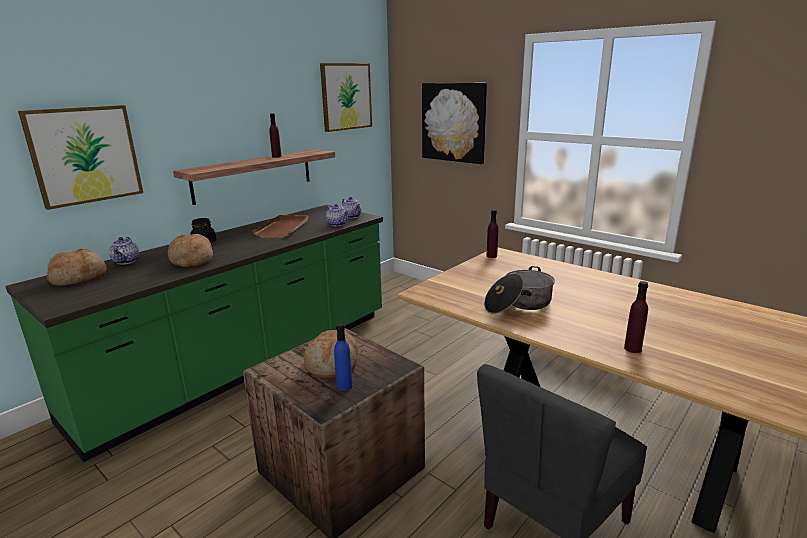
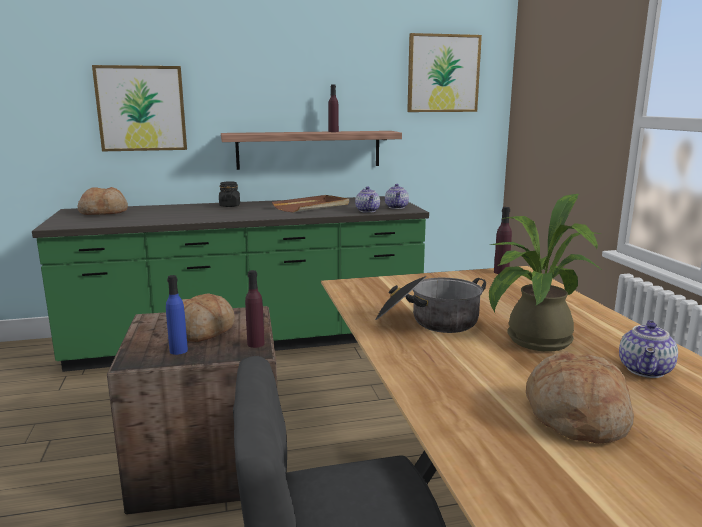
camera: 35 degrees right, 5 degrees down
(127, 261) = (152, 208): teapot -> teapot (646, 370)
(191, 260) = (192, 215): bread -> bread (575, 416)
(454, 122) = (567, 107): picture -> none
(587, 300) = (532, 342): none -> potted plant
(632, 348) = (477, 407): purple bottle -> purple bottle (256, 344)

